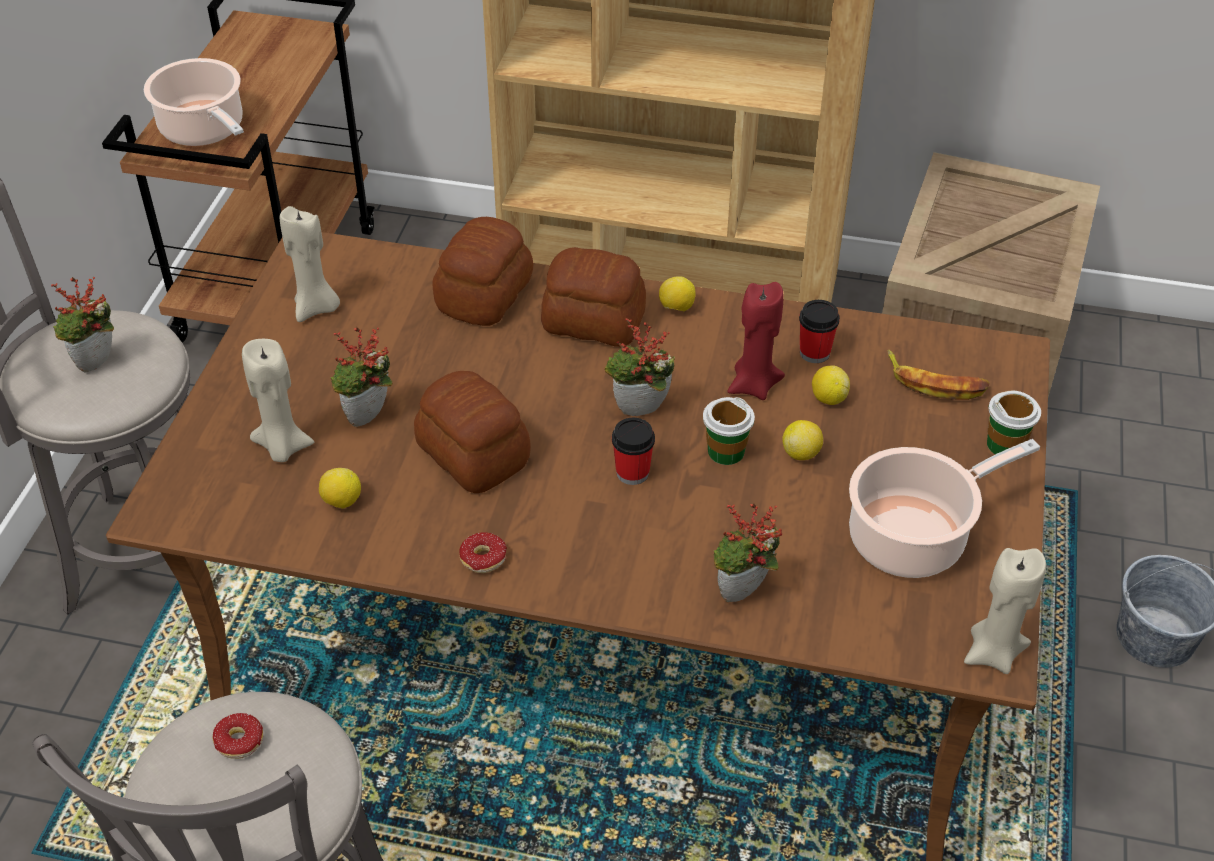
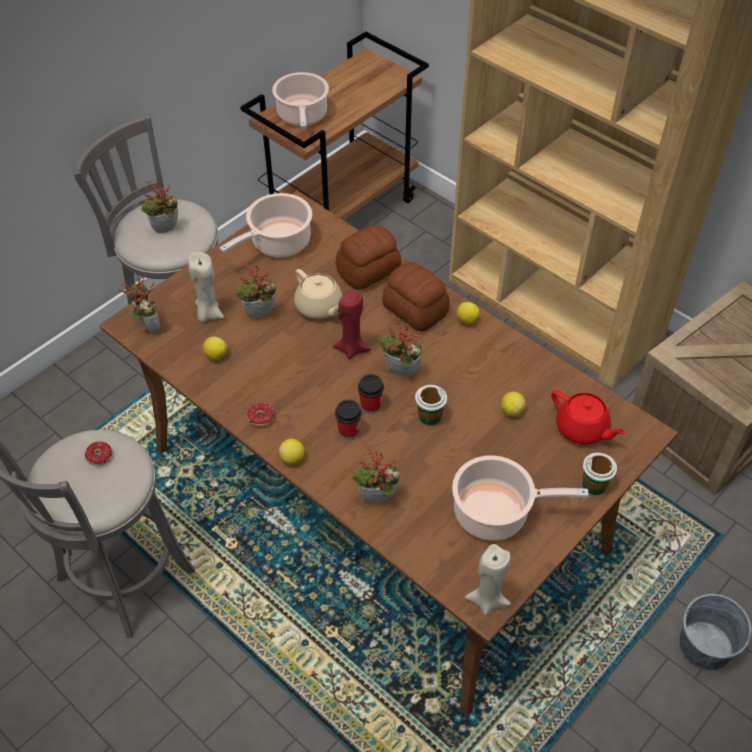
camera: 30 degrees right, 5 degrees up
(193, 505) = (147, 326): none -> potted plant
(316, 308) = (277, 243): beige candle -> cooking pot
(451, 371) = (319, 307): none -> beige teapot
(472, 455) = (296, 359): bread -> none
(753, 385) = (474, 385): red candle -> red candle (351, 348)
(801, 453) = (470, 436): lemon -> lemon (292, 458)
(814, 352) = (525, 380): cup -> cup (349, 431)
(935, 382) = (582, 429): banana -> red teapot

